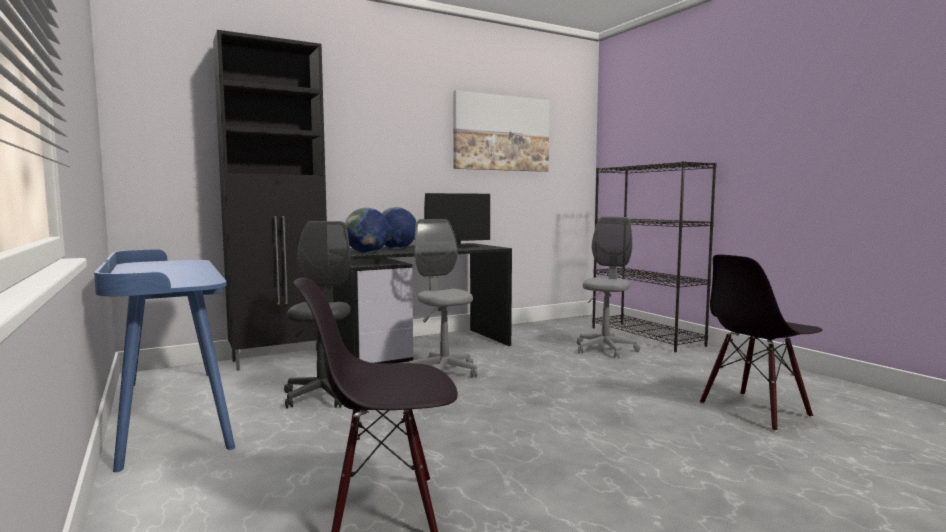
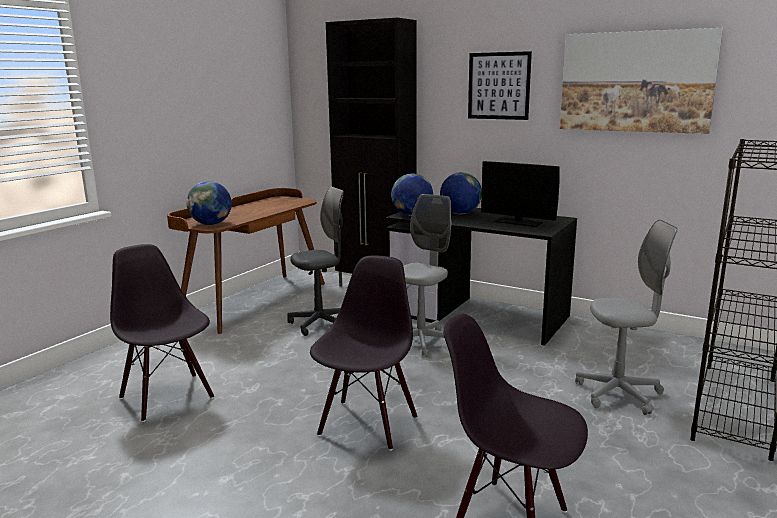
camera: 60 degrees right, 10 degrees up
(171, 412) = (254, 301): blue desk -> brown desk
(184, 281) = (211, 224): none -> globe
(398, 129) = (498, 86): none -> picture
(578, 420) = (367, 425): none -> black chair

